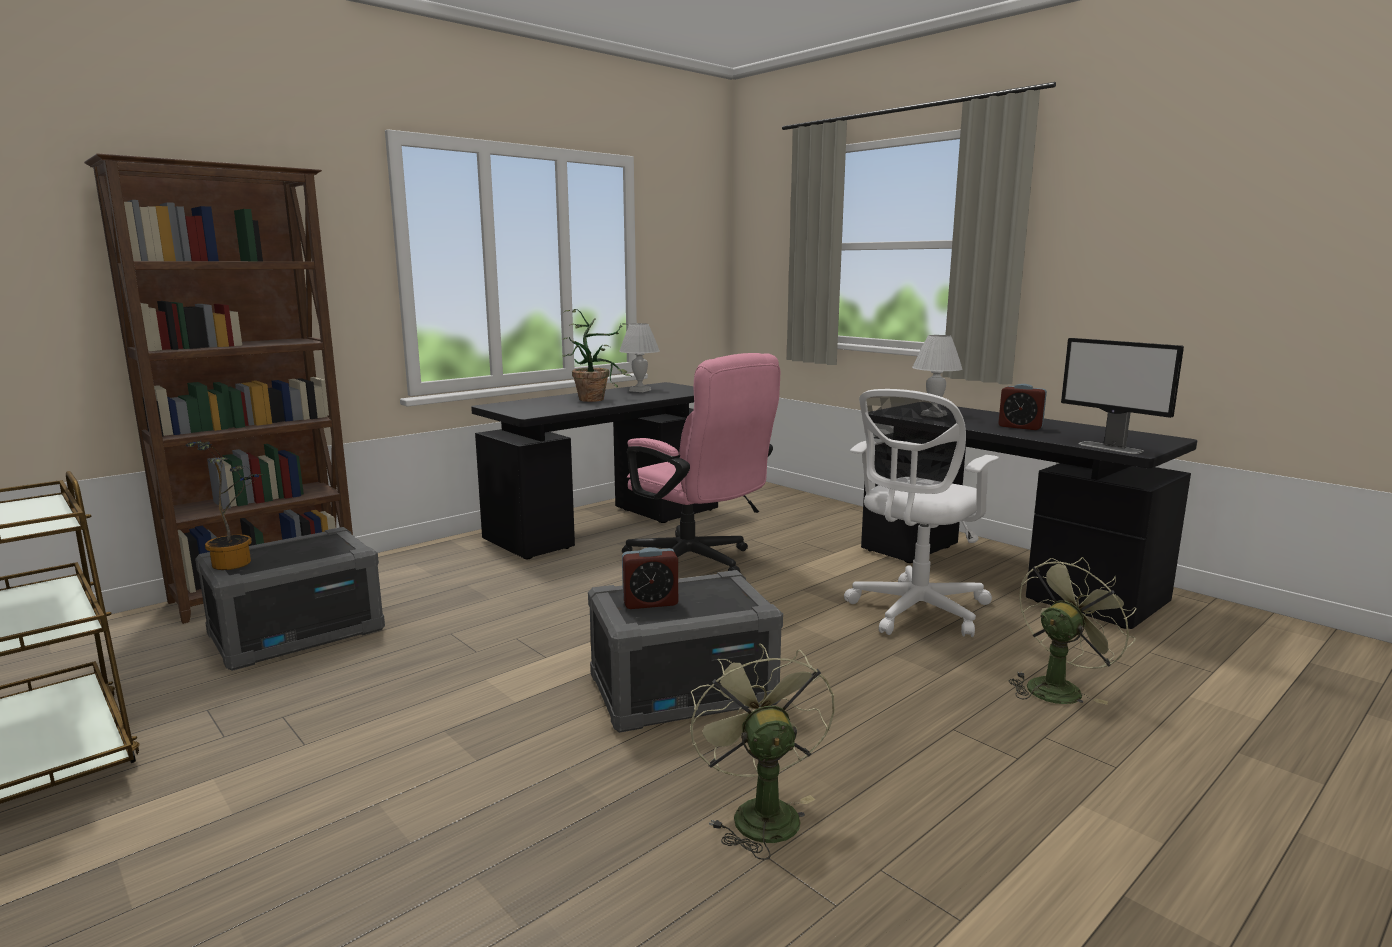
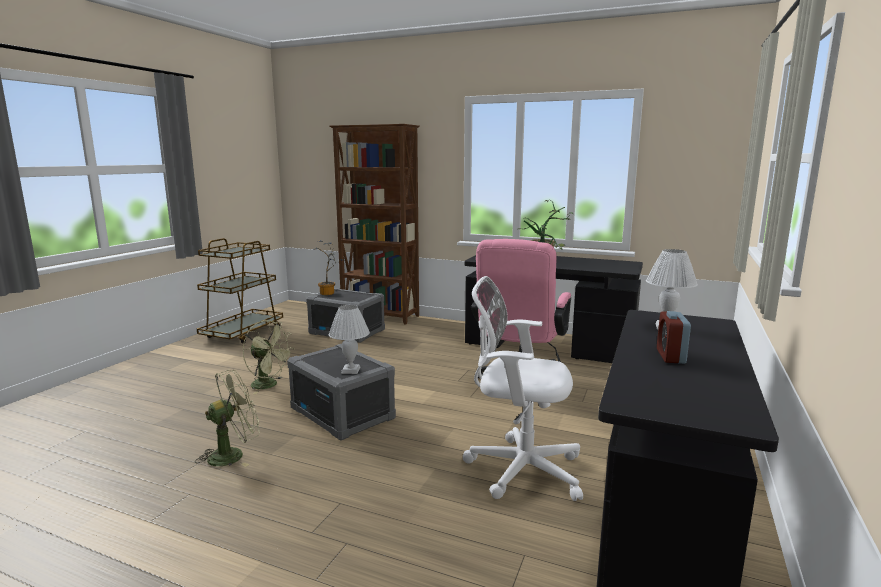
camera: 65 degrees right, 0 degrees up
(640, 390) = (594, 262): white table lamp -> white table lamp (351, 370)
(650, 603) = (329, 357): alarm clock -> none
(1058, 687) = (432, 548): green fan -> green fan (269, 385)
(1110, 447) = (626, 393): monitor -> none

